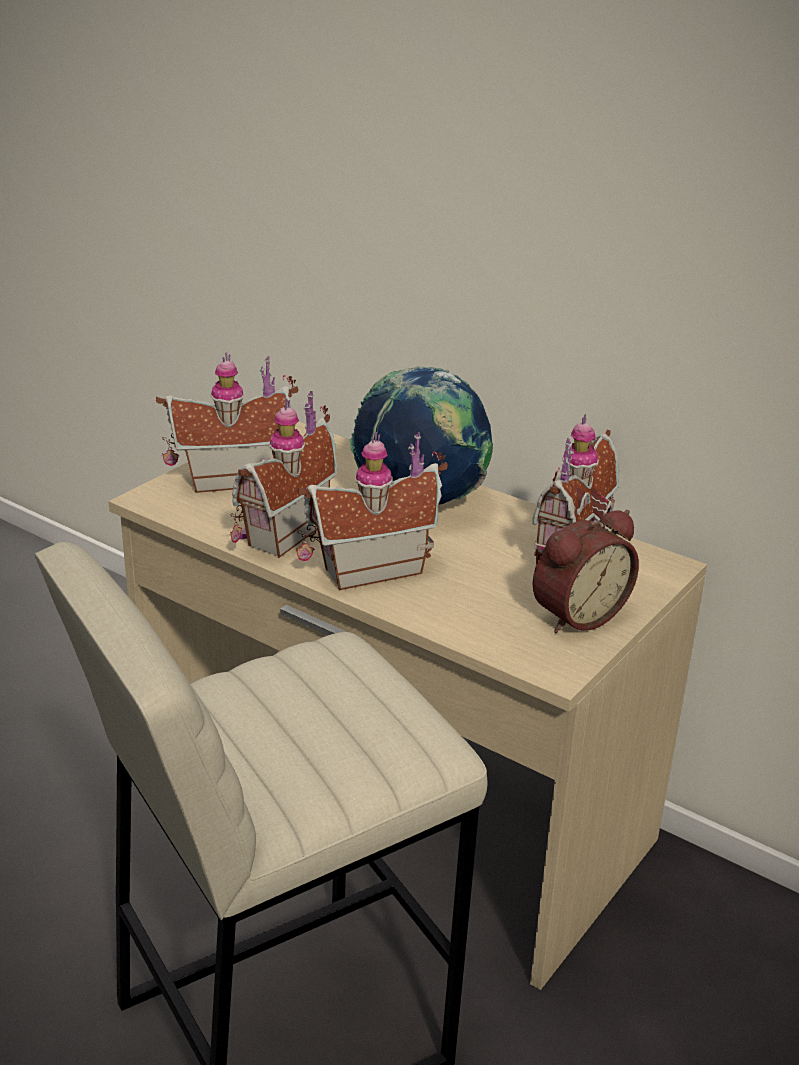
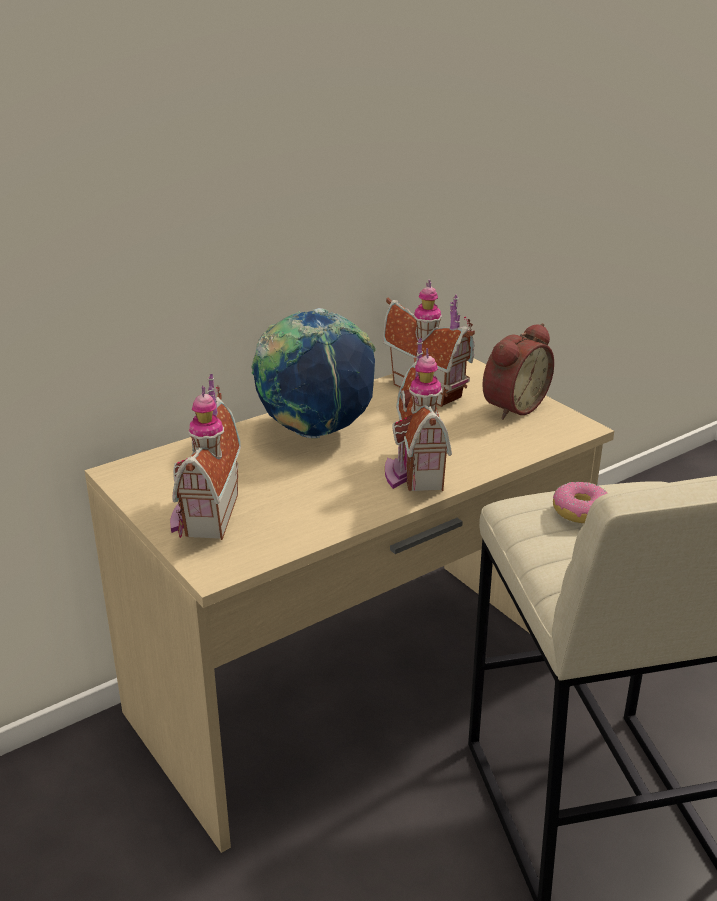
camera: 70 degrees left, 0 degrees up
(280, 533) = (331, 504): toy house -> none
(336, 682) = (580, 511): none -> donut
(576, 614) = (511, 406): alarm clock -> alarm clock turned 60 degrees clockwise

